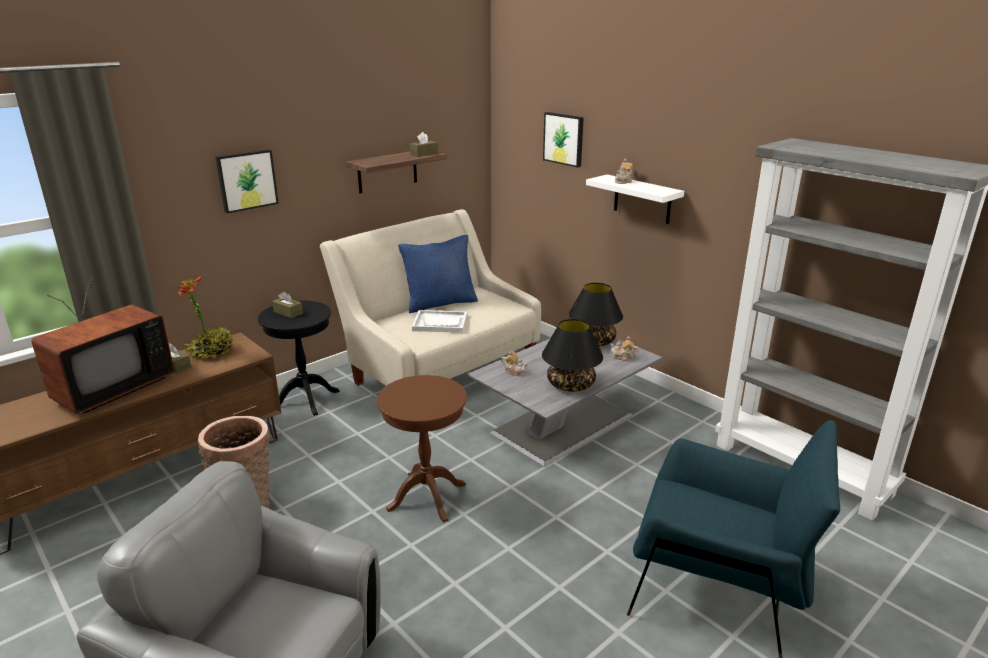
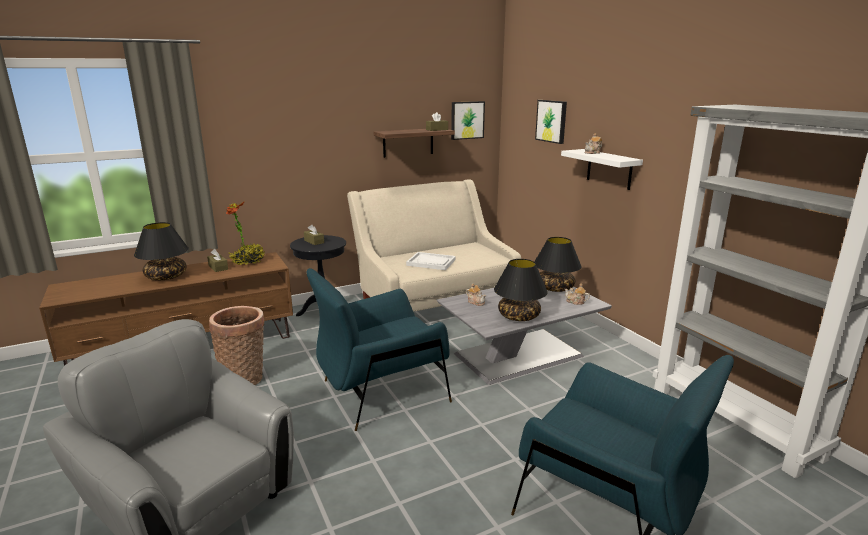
camera: 15 degrees right, 5 degrees down
(110, 389) = (166, 276): television -> black table lamp
(246, 180) = (292, 138): picture -> picture (467, 120)
(427, 496) = (381, 392): brown side table -> blue armchair
(439, 303) = (438, 249): blue pillow -> none

